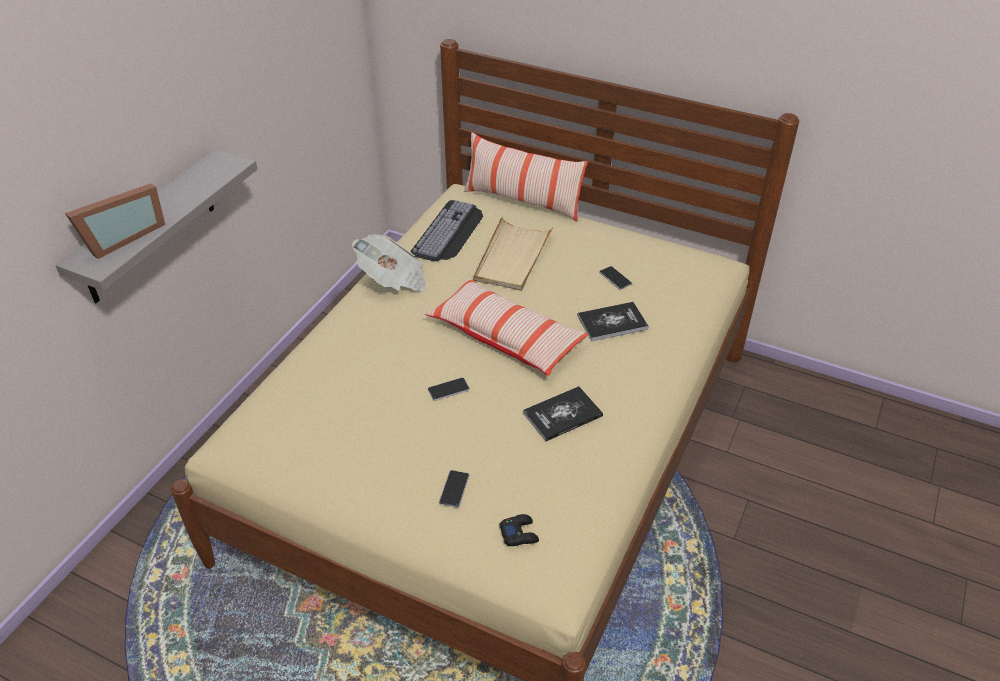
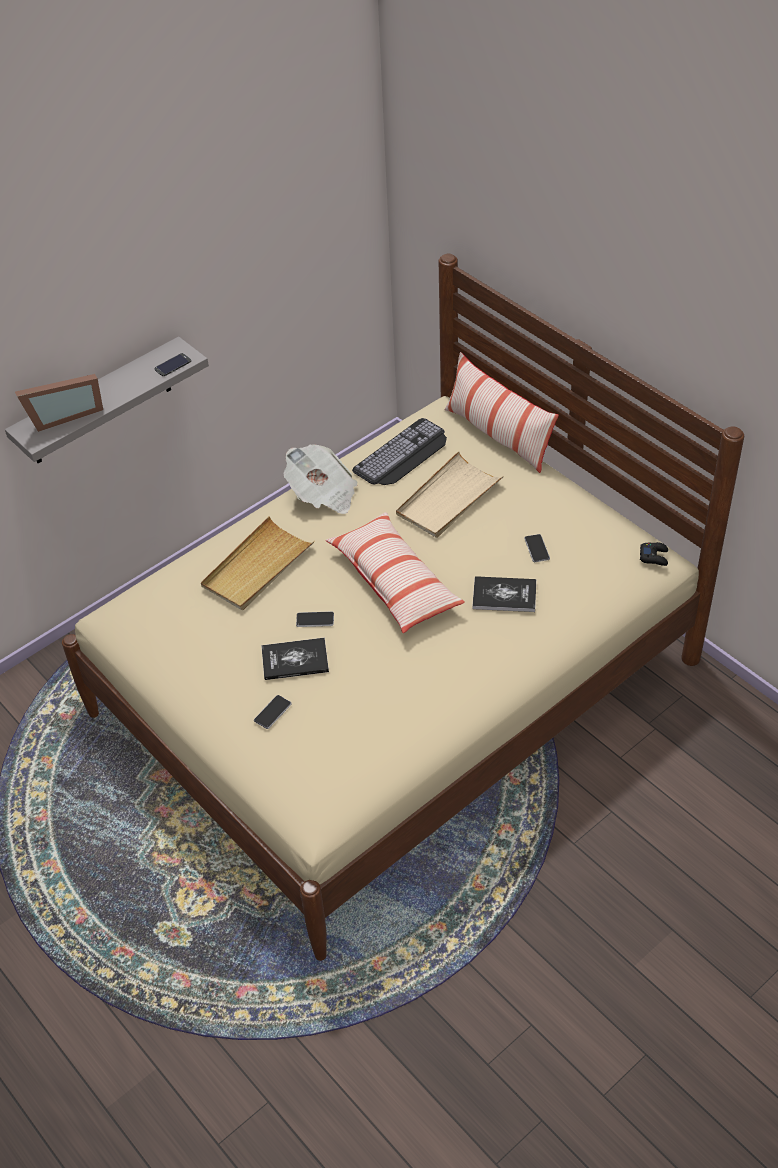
camera: 25 degrees right, 5 degrees up
(222, 172) = (173, 365): none -> phone
(363, 358) = (257, 567): none -> beige tray
(519, 533) = (305, 767): black game controller -> black game controller (654, 556)
(562, 415) = (402, 673): book -> book (295, 660)

